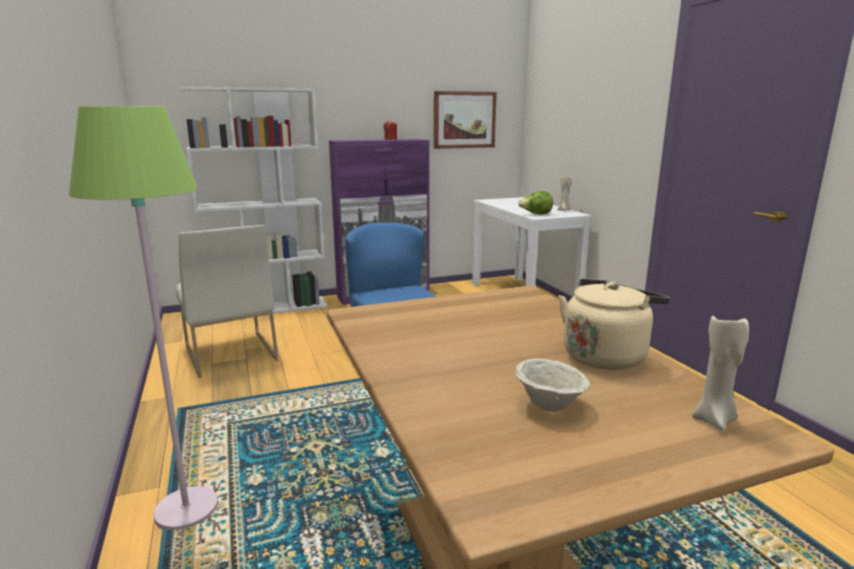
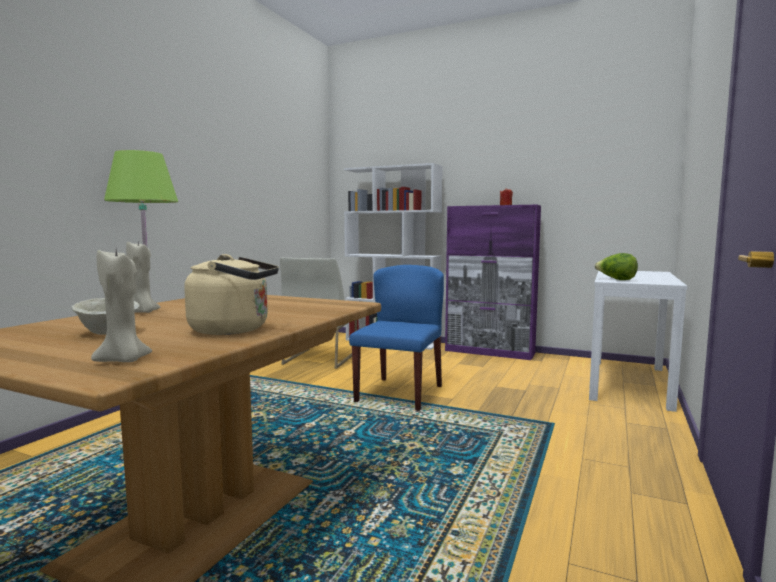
camera: 45 degrees right, 10 degrees down
(464, 120) = (596, 186): picture -> none
(564, 210) = (668, 280): beige candle -> beige candle (143, 312)

